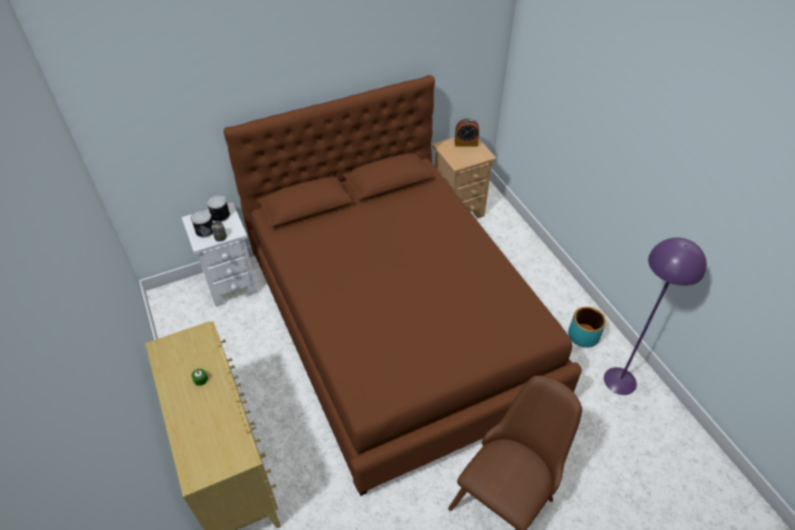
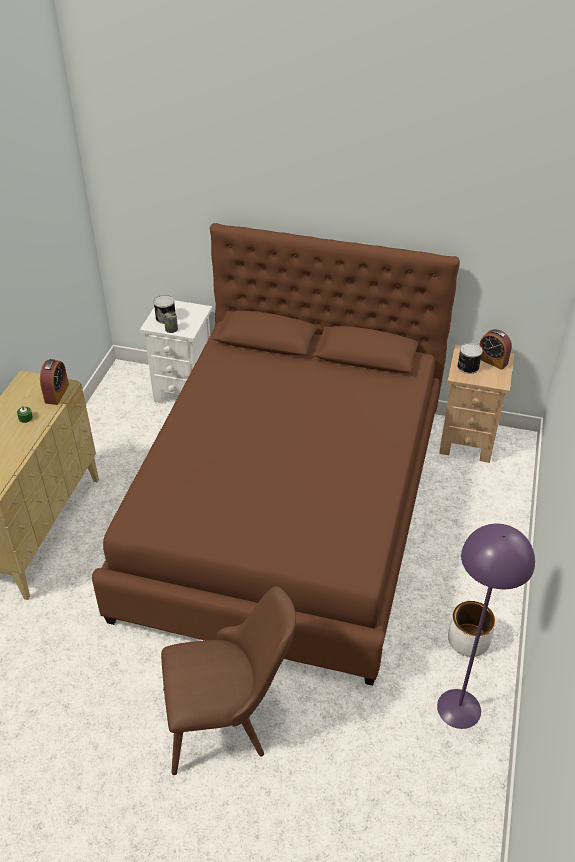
camera: 40 degrees right, 5 degrees down
(204, 342) = (57, 393): none -> alarm clock
(220, 215) = (190, 312): can -> can (467, 367)
(583, 335) = (468, 639): turquoise planter -> white planter

